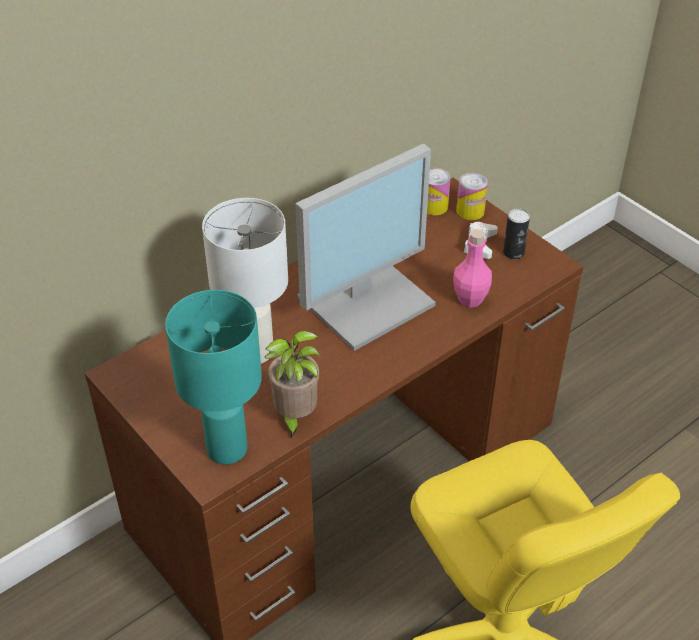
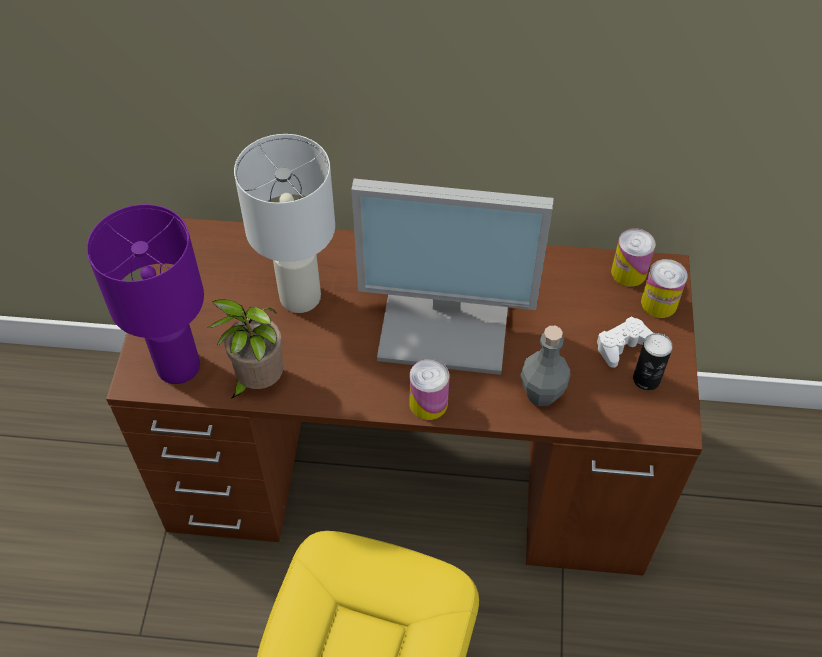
camera: 45 degrees right, 10 degrees up
(228, 449) = (178, 367): turquoise table lamp -> purple table lamp
(415, 350) = (428, 403): none -> can
(470, 299) = (541, 394): pink bottle -> grey bottle

